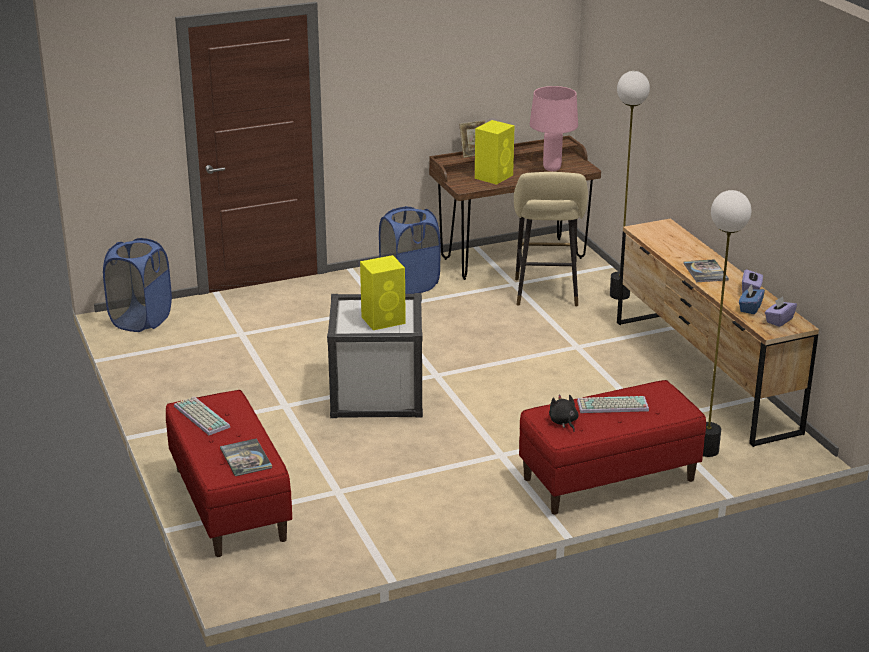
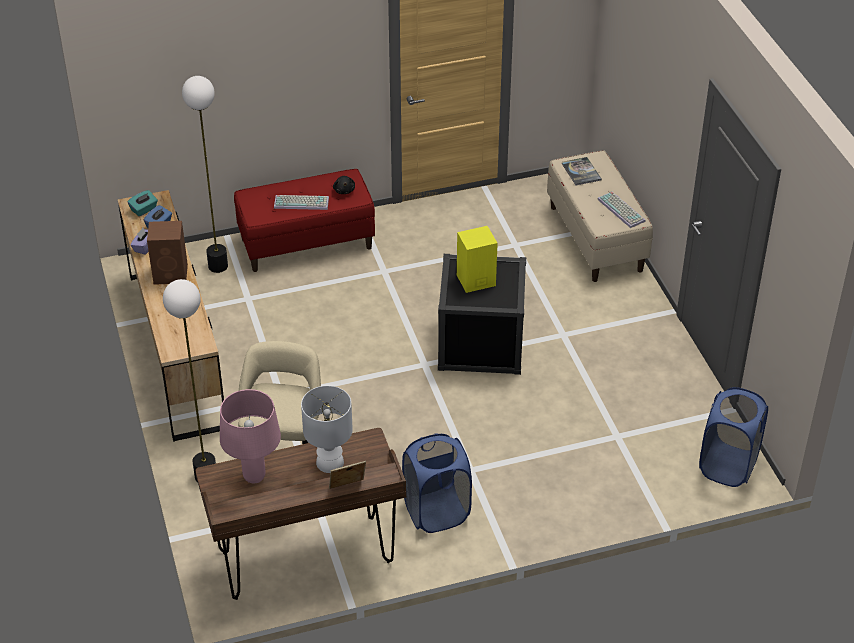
camera: 175 degrees left, 15 degrees up
(229, 504) = (596, 239): red bench -> beige bench
(376, 394) = (481, 343): white storage box -> black storage box
(494, 176) = (329, 463): yellow speaker -> white table lamp
(705, 272) = (171, 274): book -> brown speaker
(779, 320) = (144, 209): purple tissue box -> turquoise tissue box

